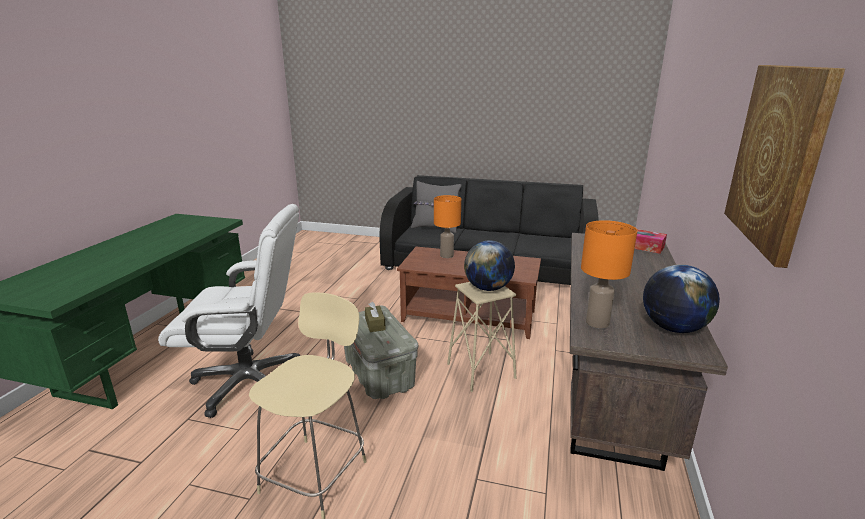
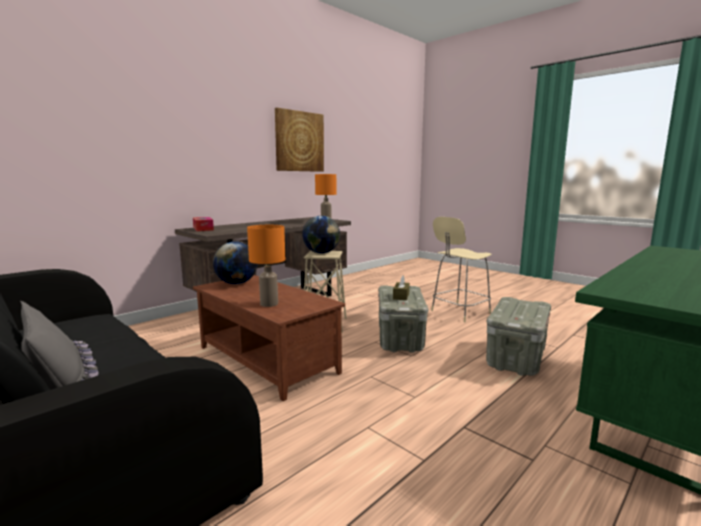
camera: 150 degrees left, 10 degrees down
(250, 382) = (515, 358): white office chair -> grey storage box
(673, 328) = (302, 219): globe -> globe (237, 283)

